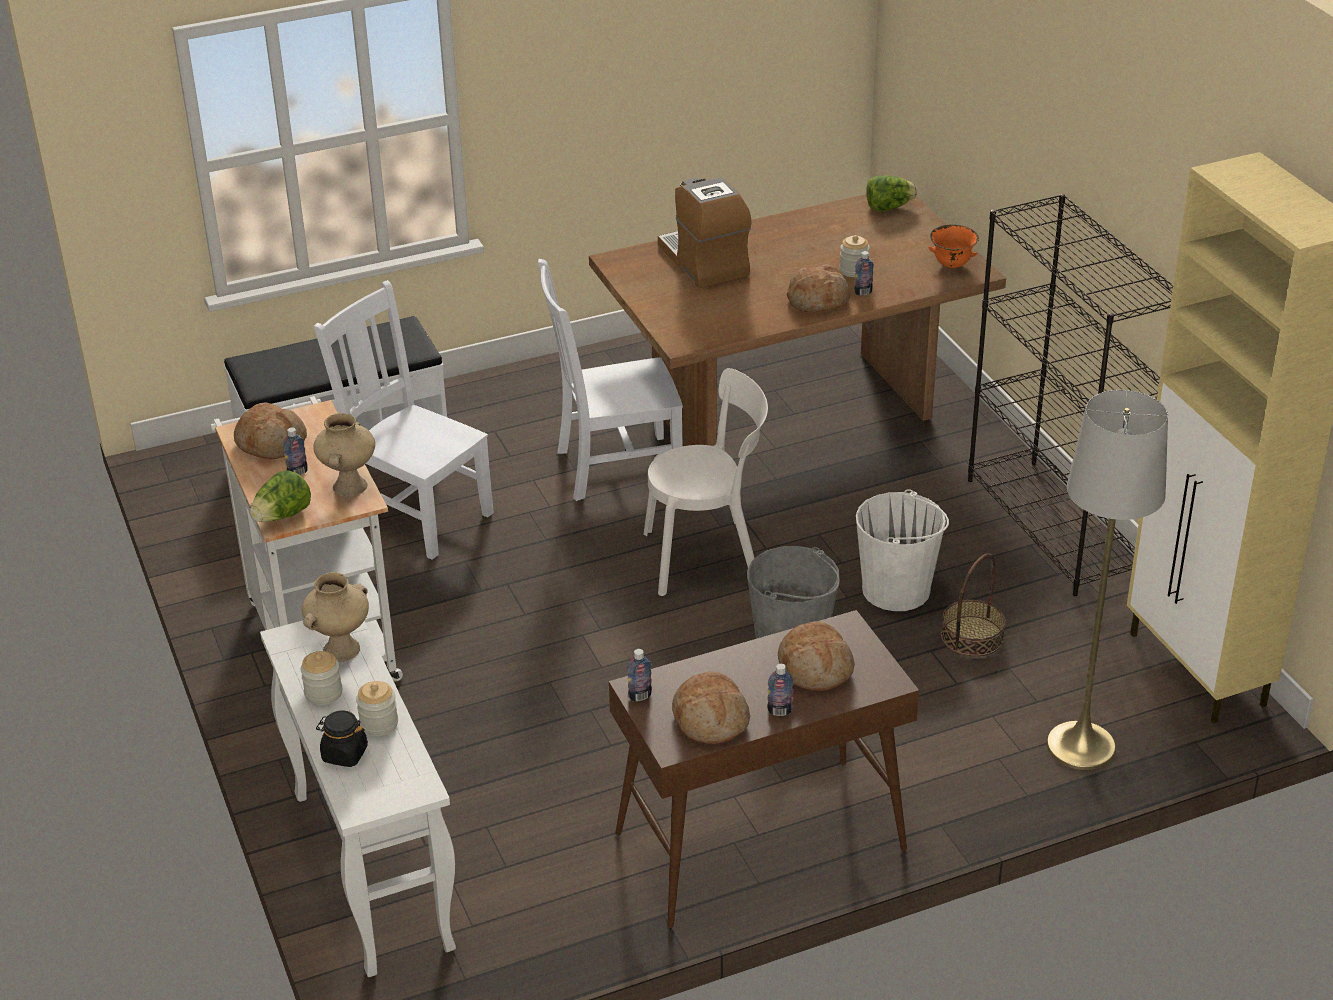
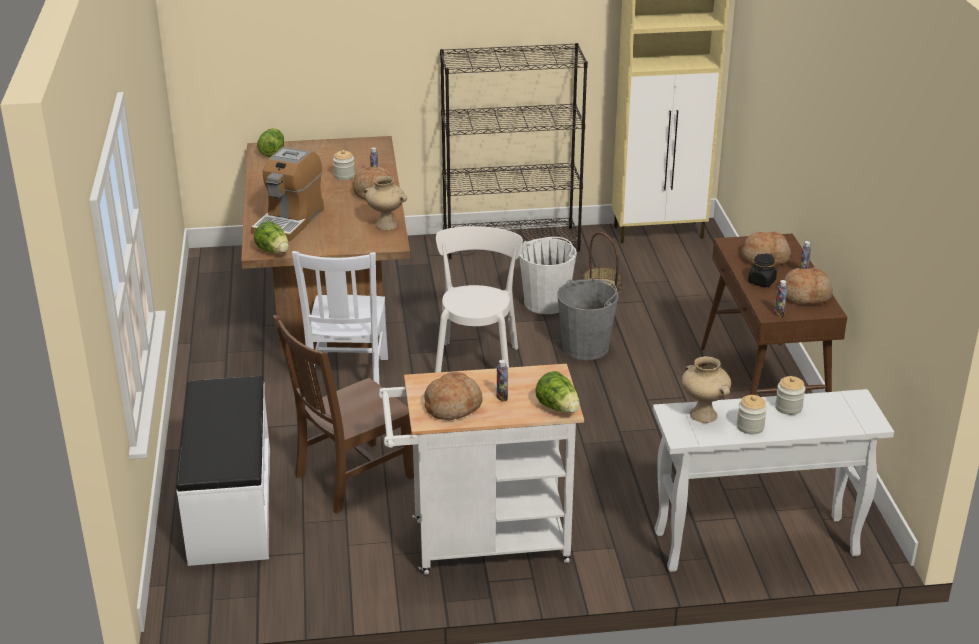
camera: 75 degrees left, 5 degrees down
(344, 754) = (818, 424): black jar -> black jar (761, 282)
(349, 486) = (531, 376): beige vase -> beige vase (385, 225)
(417, 514) = (350, 478): white chair -> brown chair
(620, 269) = (274, 251): none -> lettuce
(704, 261) = (289, 220): coffee machine -> coffee machine turned 60 degrees counterclockwise
(951, 265) = (363, 147): orange bowl -> none
(1080, 746) = (709, 276): grey floor lamp -> none

